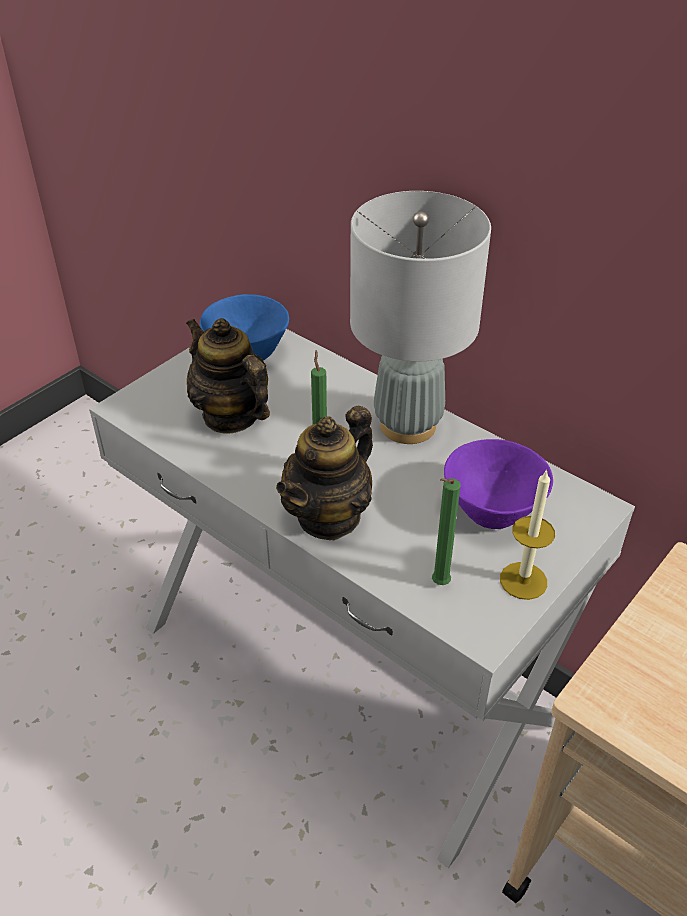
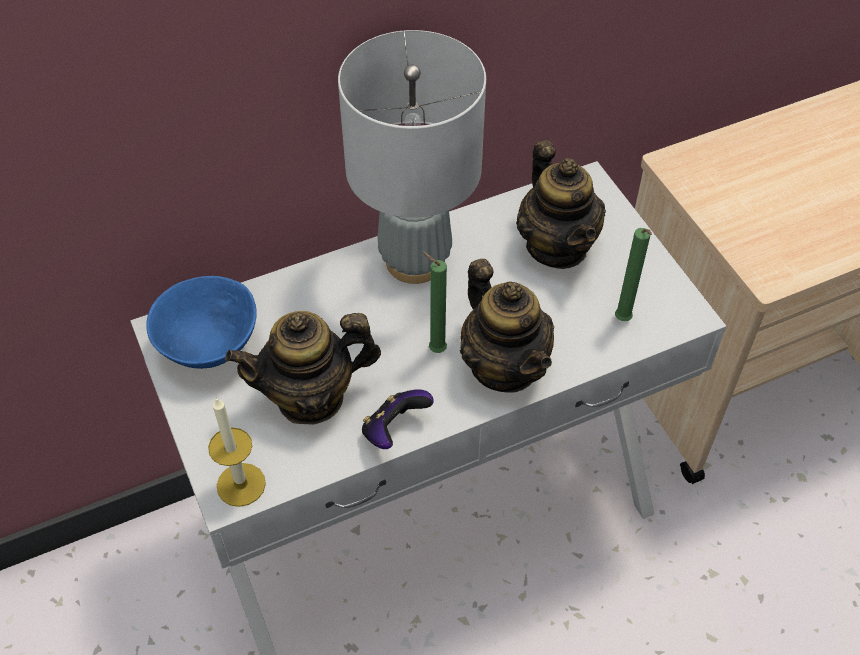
camera: 65 degrees left, 10 degrees up
(224, 470) = (394, 430): none -> game controller
(495, 509) = (557, 246): purple bowl -> teapot
(523, 580) = (644, 265): candle -> candle (241, 484)

